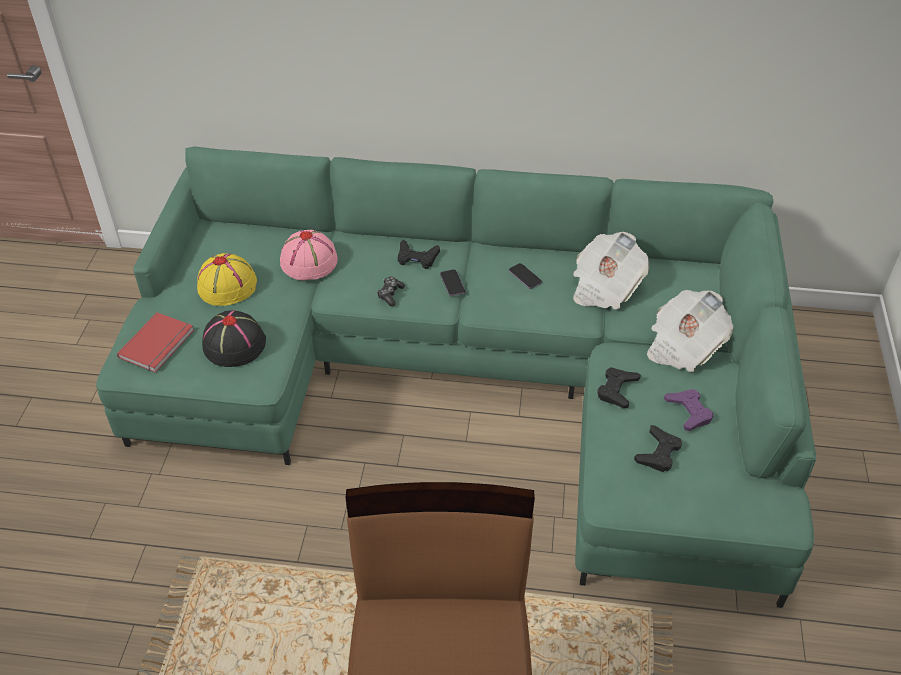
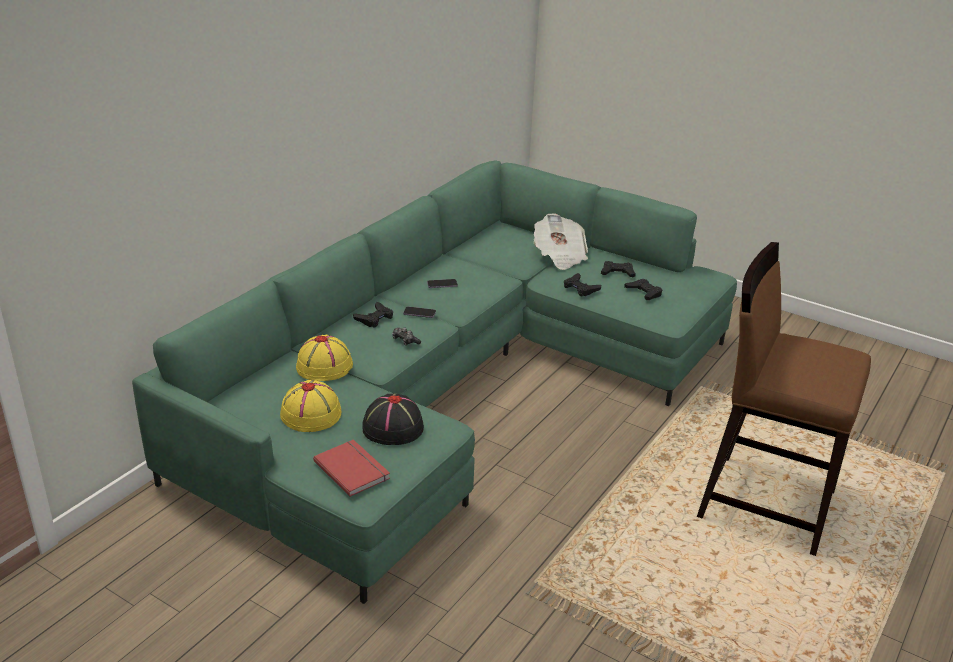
camera: 65 degrees left, 15 degrees down
(309, 262) = (324, 366): pink hat -> yellow hat
(604, 287) = (481, 262): newspaper -> none
(688, 412) = (617, 273): purple game controller -> black game controller

